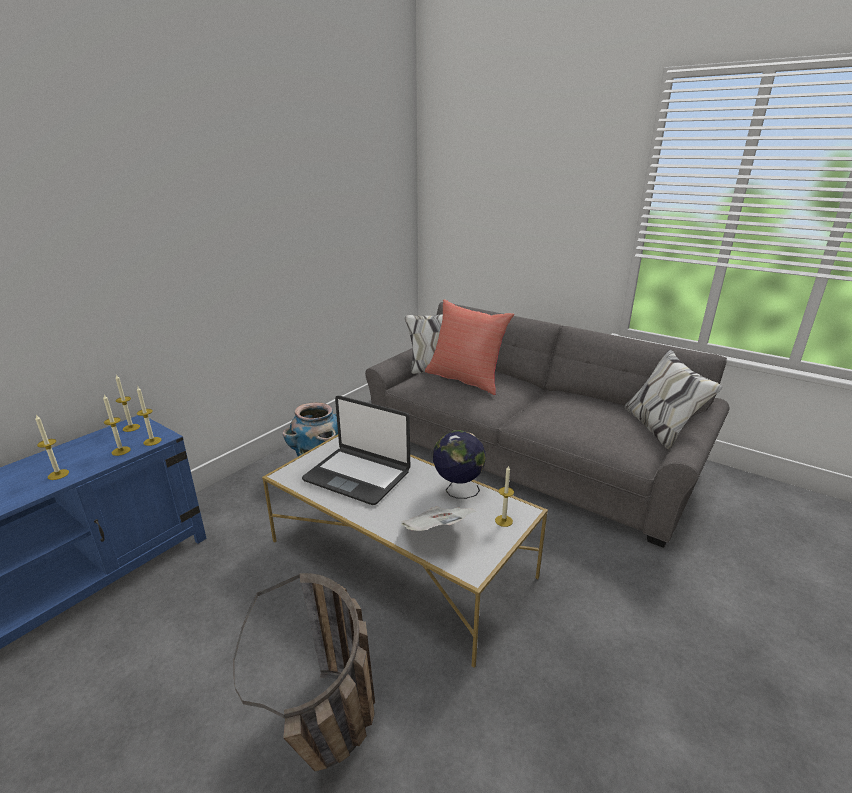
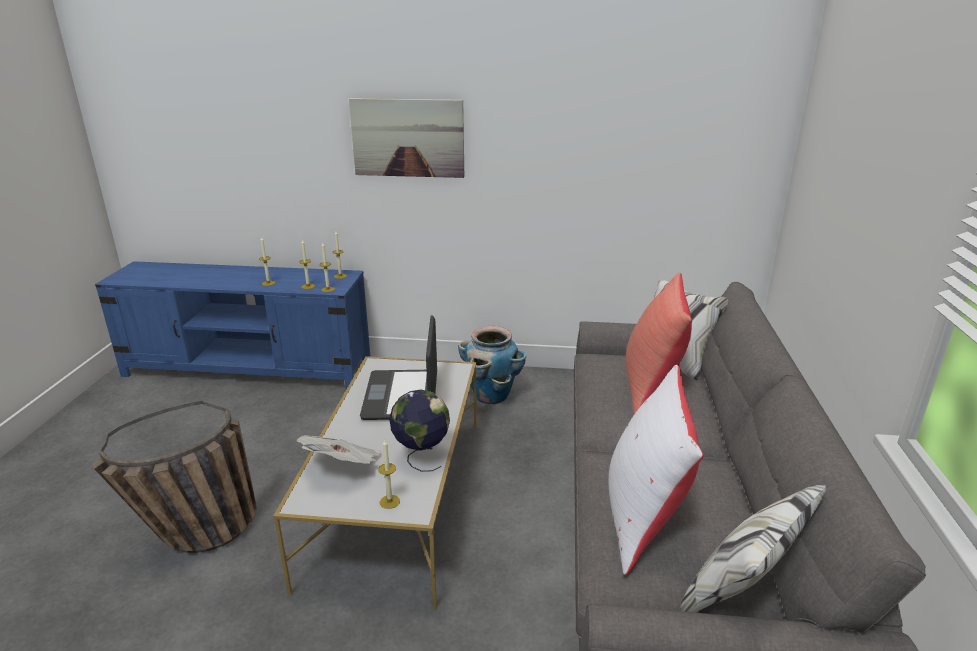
camera: 60 degrees right, 0 degrees up
(164, 245) = (408, 138): none -> picture
(591, 427) = (644, 517): none -> white pillow

